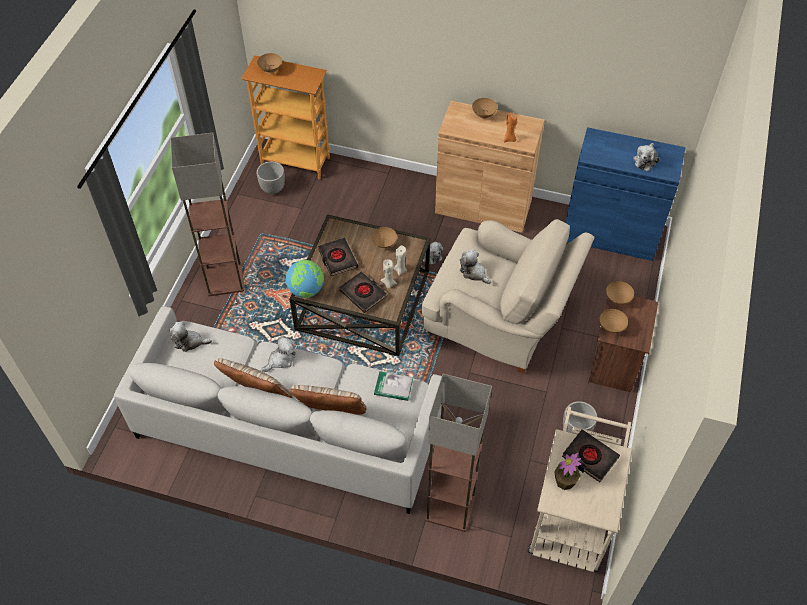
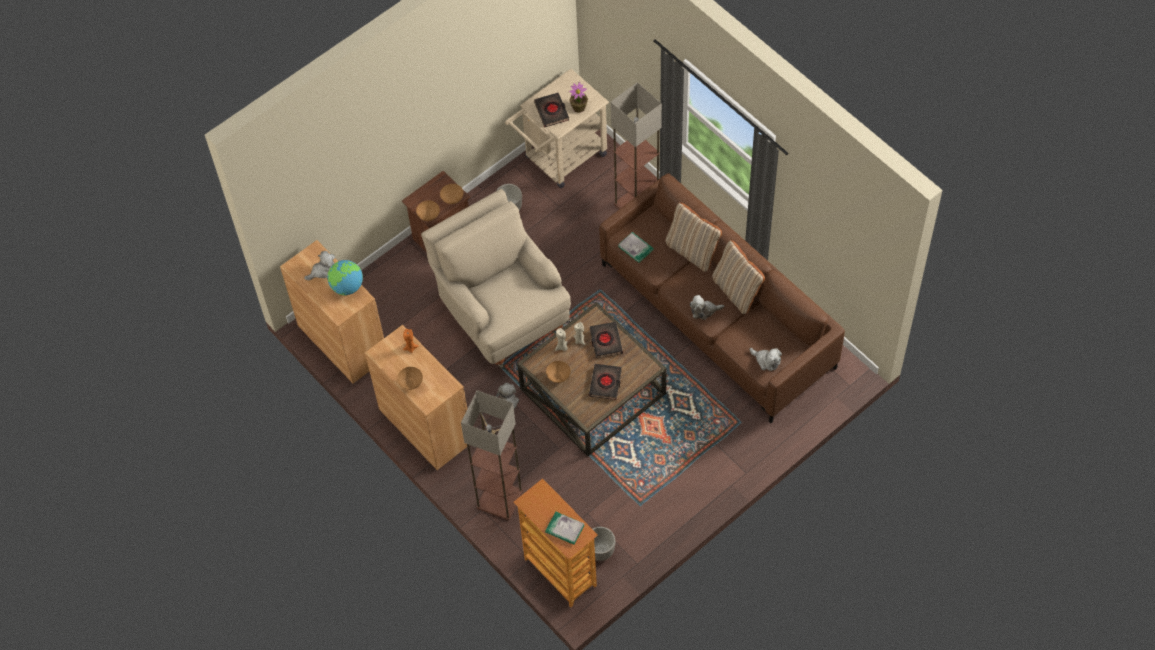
camera: 145 degrees left, 5 degrees up
(225, 279) = (697, 473): floor lamp -> floor lamp (499, 499)
(271, 70) = (564, 529): brown bowl -> book
(288, 428) = (717, 316): grey sofa -> brown sofa
(306, 290) = (648, 368): globe -> globe (347, 286)
(474, 272) = (513, 297): plush toy -> none
(610, 233) = (342, 341): blue cabinet -> brown cabinet

